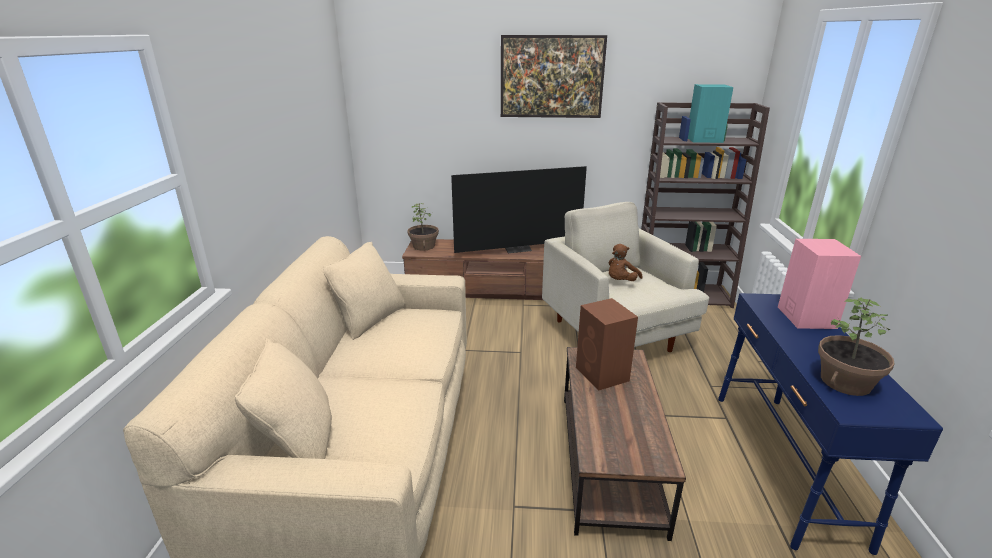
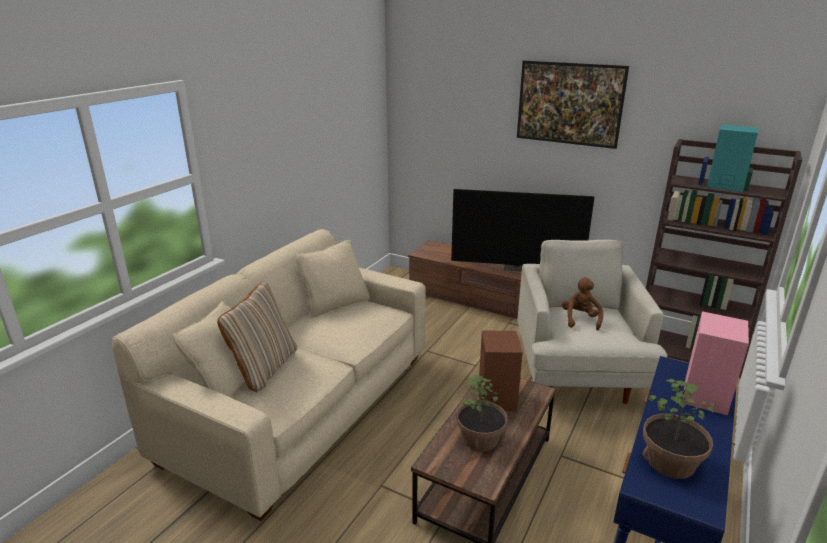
camera: 25 degrees right, 0 degrees up
(340, 411) = (264, 368): none -> beige pillow
(424, 246) = (433, 249): potted plant -> potted plant (480, 439)
(621, 281) = (580, 319): brown plush toy -> brown plush toy turned 120 degrees clockwise

